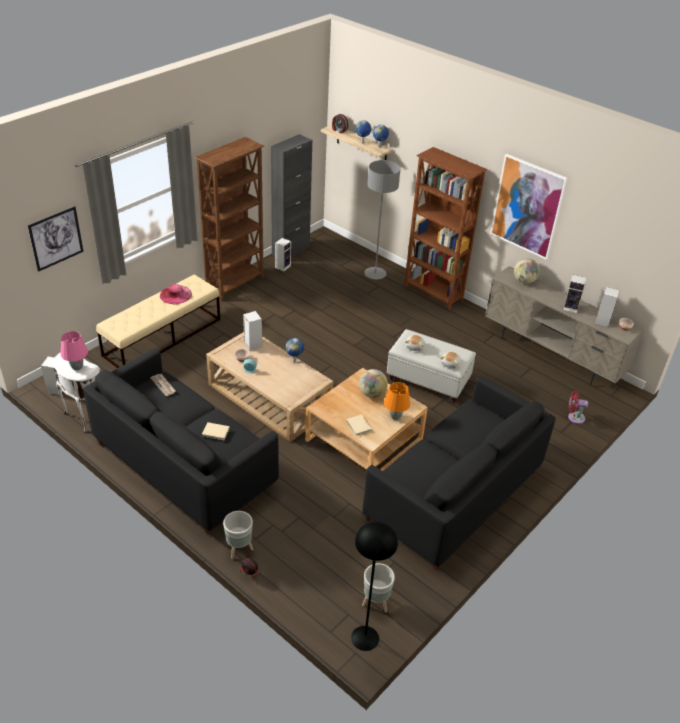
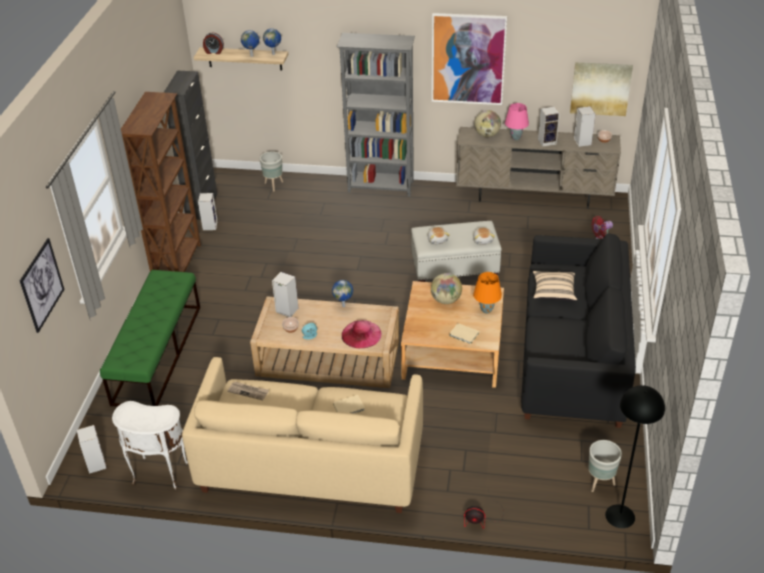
camera: 30 degrees left, 0 degrees up
(77, 367) = (151, 417): pink table lamp -> pink table lamp (515, 138)
(163, 337) = (157, 354): beige bench -> green bench
(175, 295) = (155, 299): pink hat -> pink hat (361, 334)
(183, 464) = (310, 463): black sofa -> beige sofa
(238, 549) = (442, 508): grey planter -> grey planter (273, 185)
(375, 274) = (309, 193): grey floor lamp -> none
(433, 293) = (381, 187): brown bookcase -> grey bookcase
(459, 429) = (553, 292): none -> beige pillow
(636, 277) = (600, 88): none -> picture

